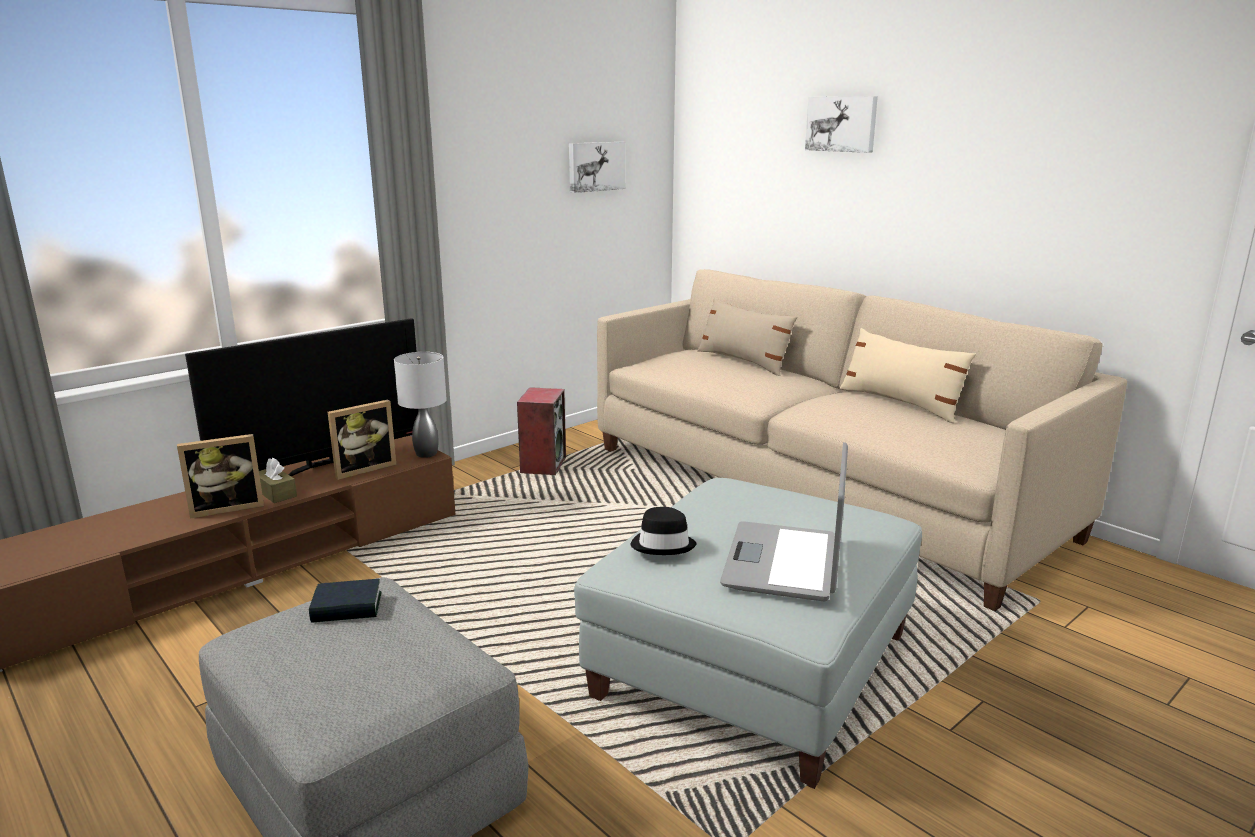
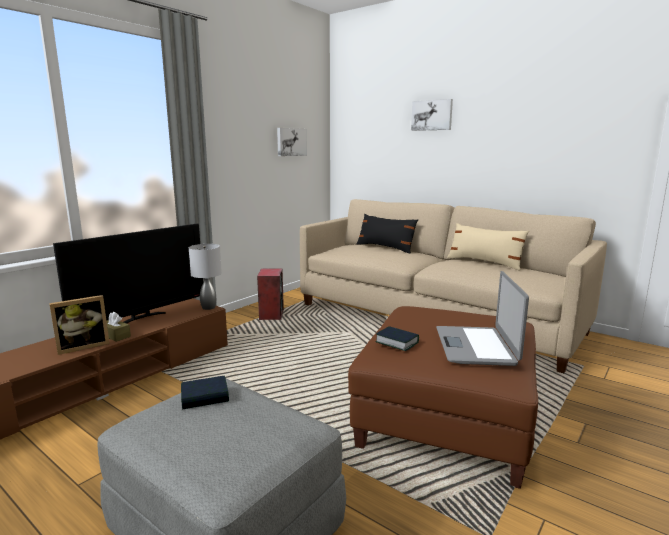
camera: 10 degrees left, 5 degrees down
(363, 468) = (170, 318): picture frame -> none
(663, 544) = (396, 342): black hat -> book
(743, 361) = (385, 248): beige pillow -> black pillow
(755, 666) = (447, 417): grey ottoman -> brown ottoman

